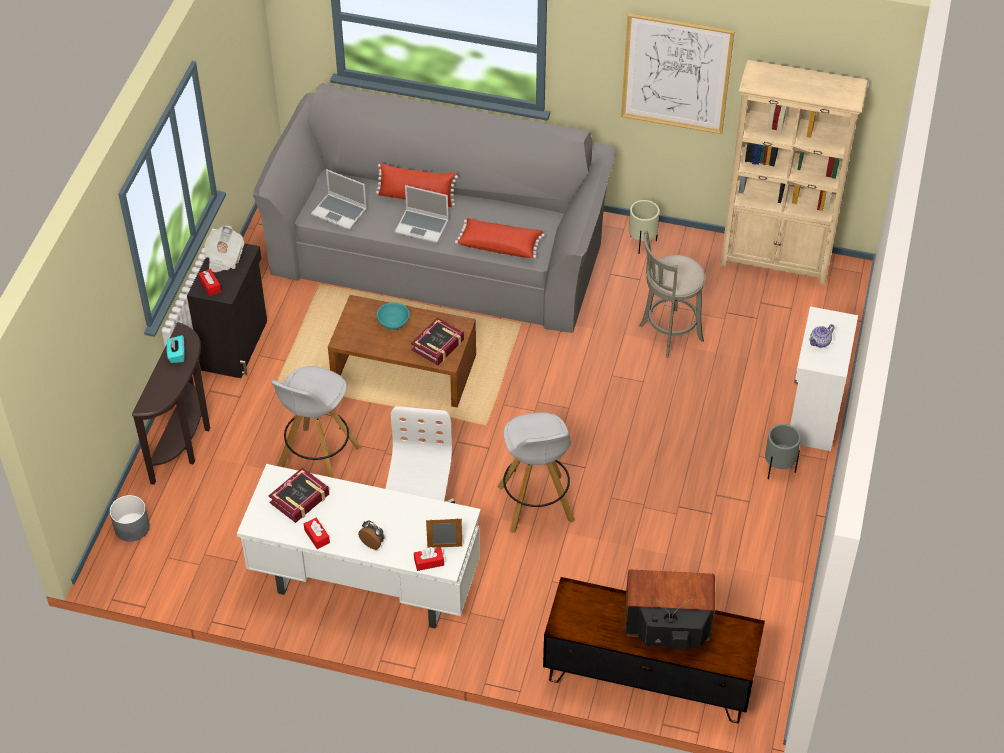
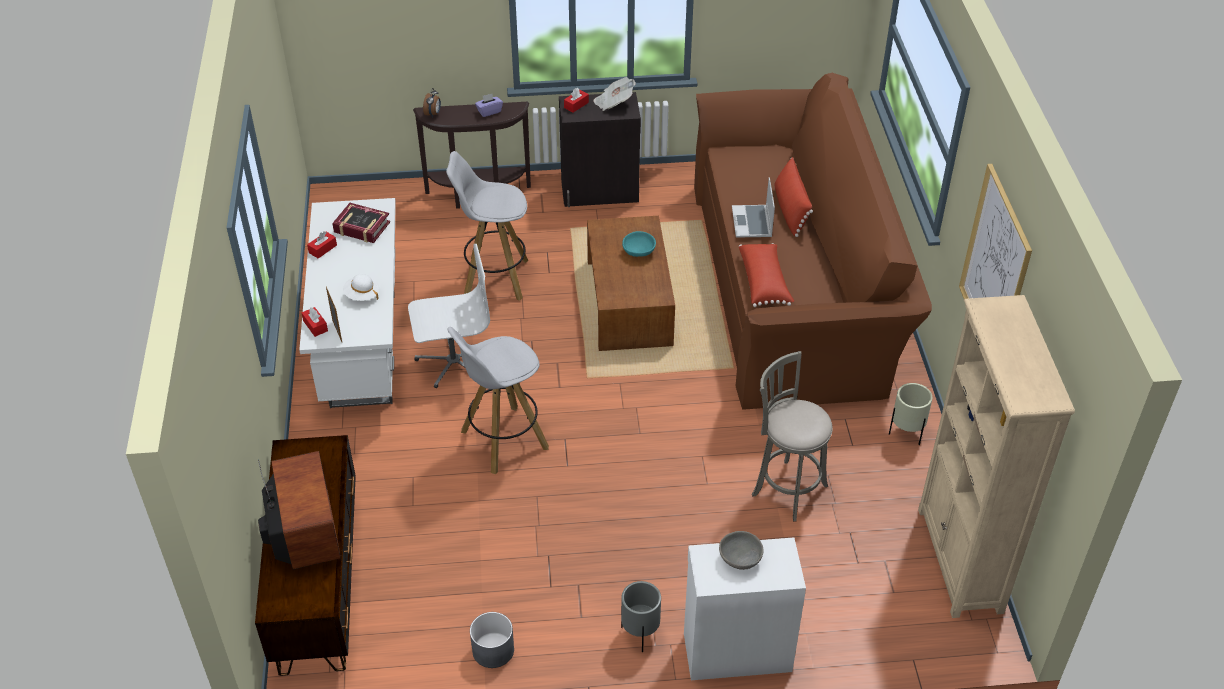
camera: 70 degrees right, 5 degrees down
(132, 527) = (376, 195): grey planter -> grey planter (493, 650)
(177, 355) = (489, 111): turquoise tissue box -> purple tissue box
(340, 212) = (738, 168): laptop -> none
(373, 543) = (327, 284): alarm clock -> alarm clock (433, 114)
(401, 518) = (362, 295): none -> white hat
(438, 345) = (626, 288): book -> none
(440, 250) = (795, 285): grey sofa -> brown sofa
(820, 342) = (740, 559): teapot -> grey bowl

